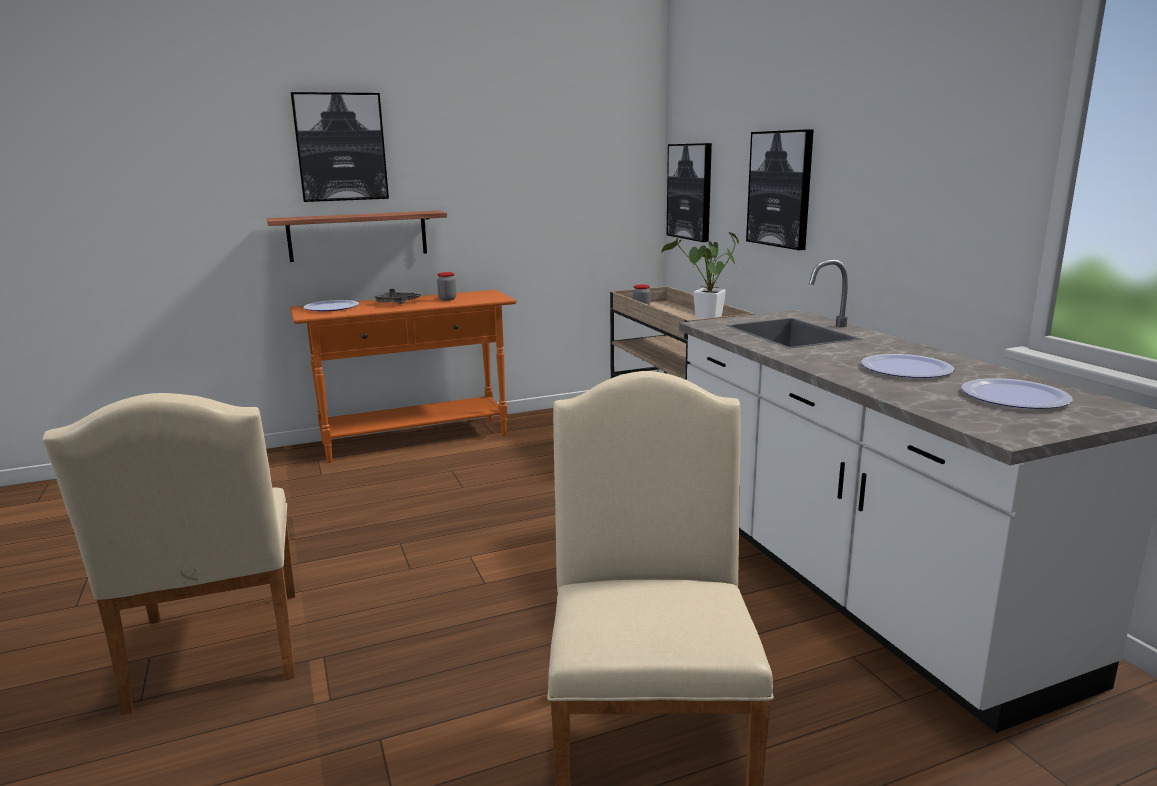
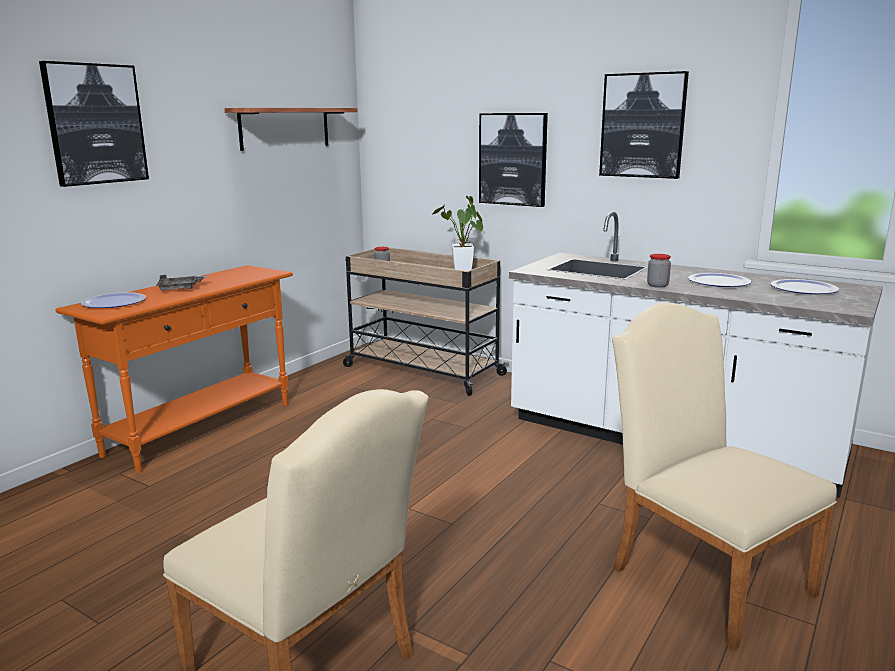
camera: 35 degrees left, 0 degrees up
(358, 236) = (118, 221): shelf -> shelf (285, 128)
(447, 299) = (223, 279): jar -> jar (657, 285)
(690, 191) = (399, 163): picture -> picture (643, 125)

